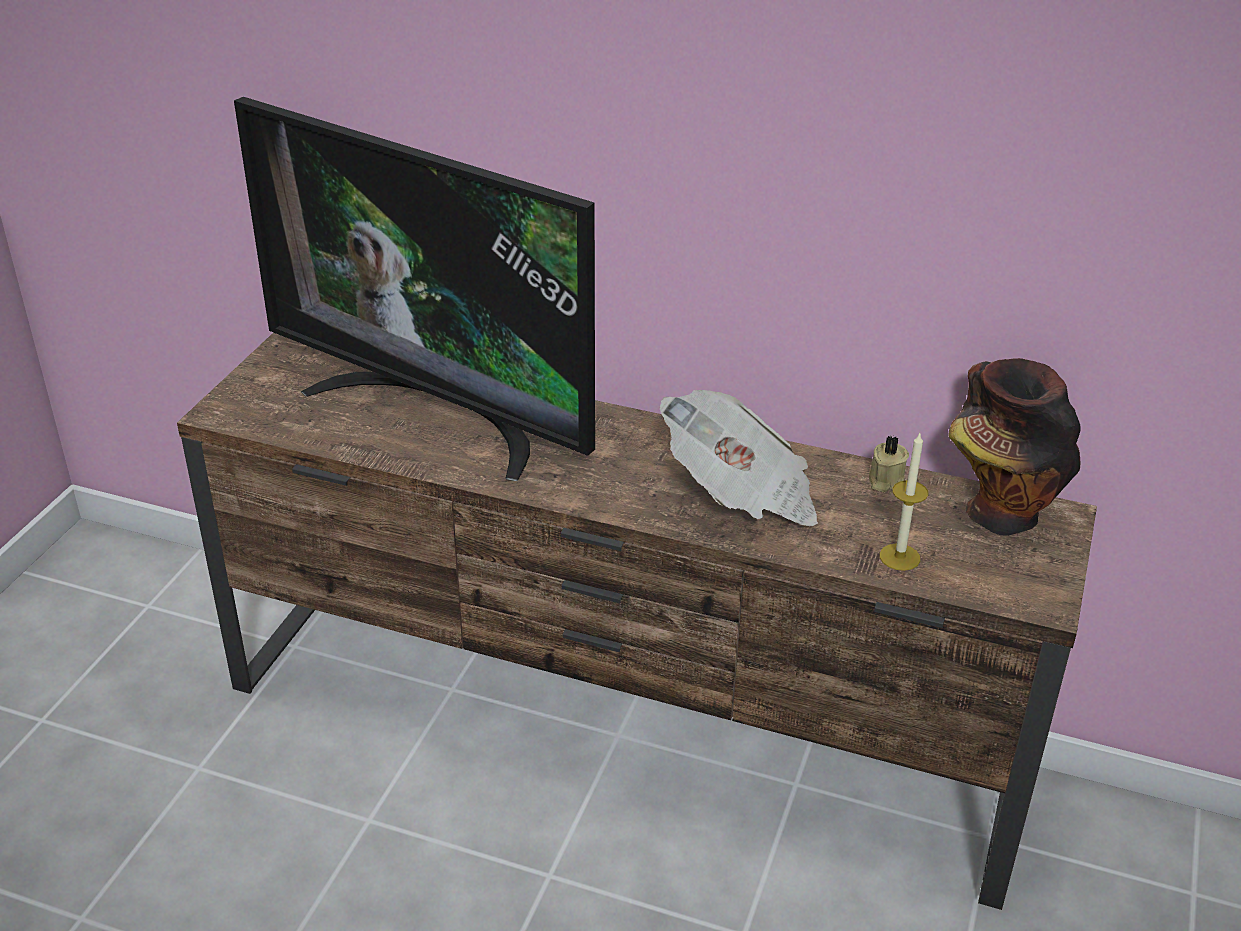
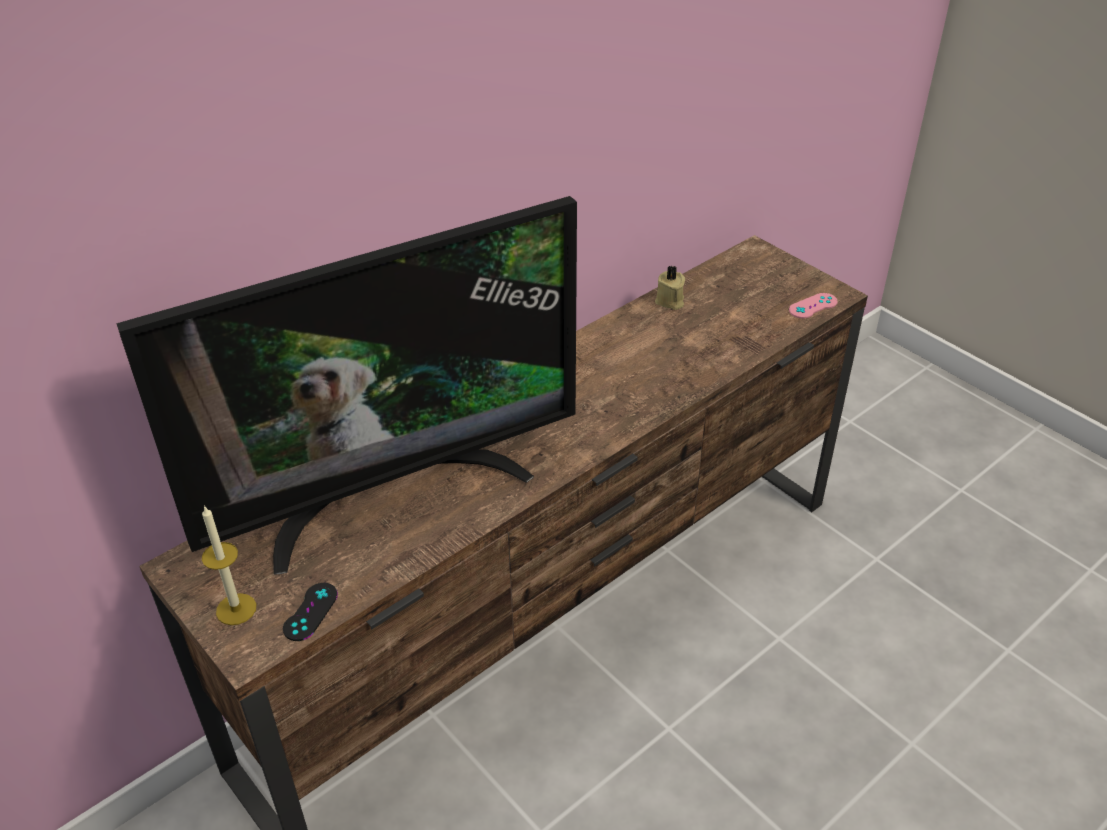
camera: 60 degrees left, 5 degrees up
(273, 425) = (310, 612): none -> black game controller
(741, 495) = (638, 369): newspaper -> none
(899, 557) = (755, 329): candle -> candle (236, 609)
(997, 591) = (813, 306): none -> pink game controller
(998, 511) = (735, 271): vase -> none

